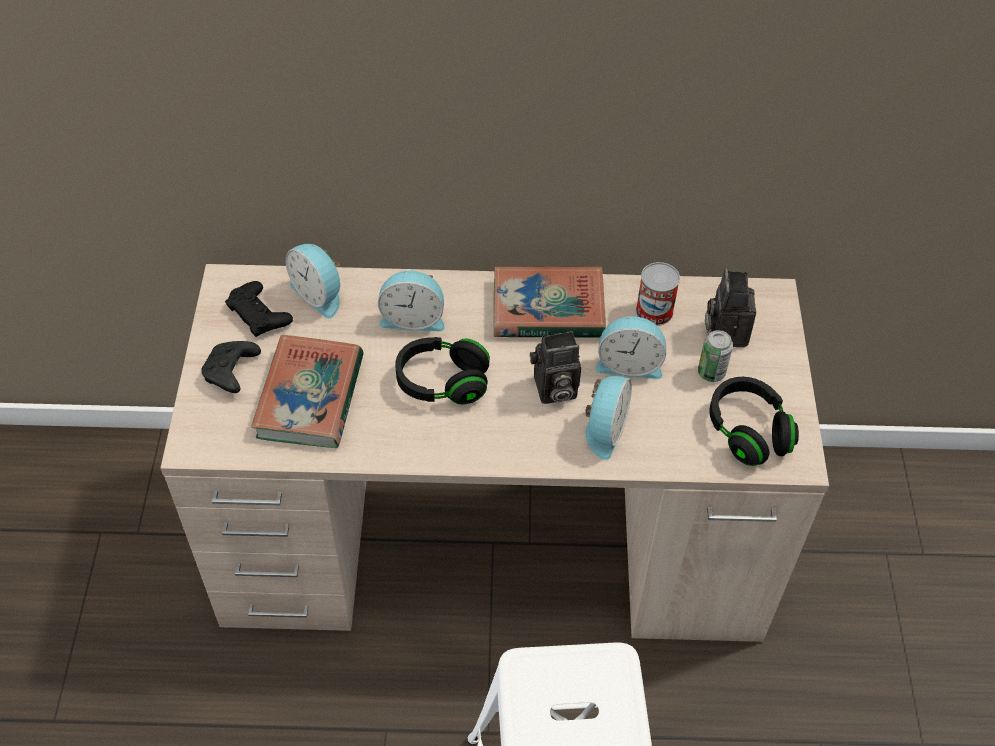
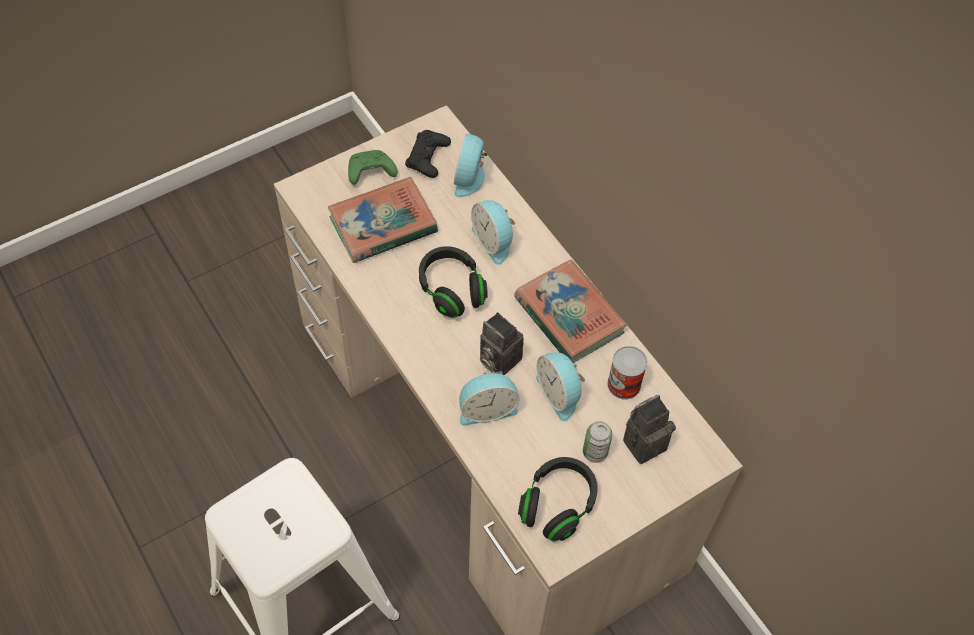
camera: 55 degrees right, 5 degrees up
(231, 373) = (370, 173): black game controller -> green game controller

